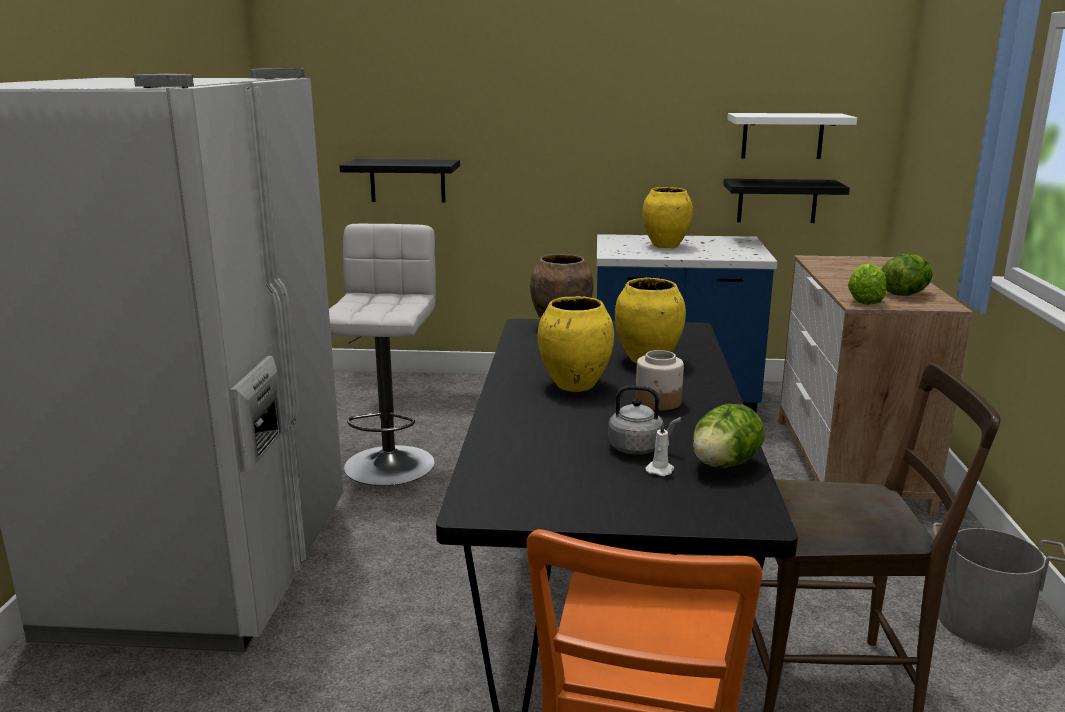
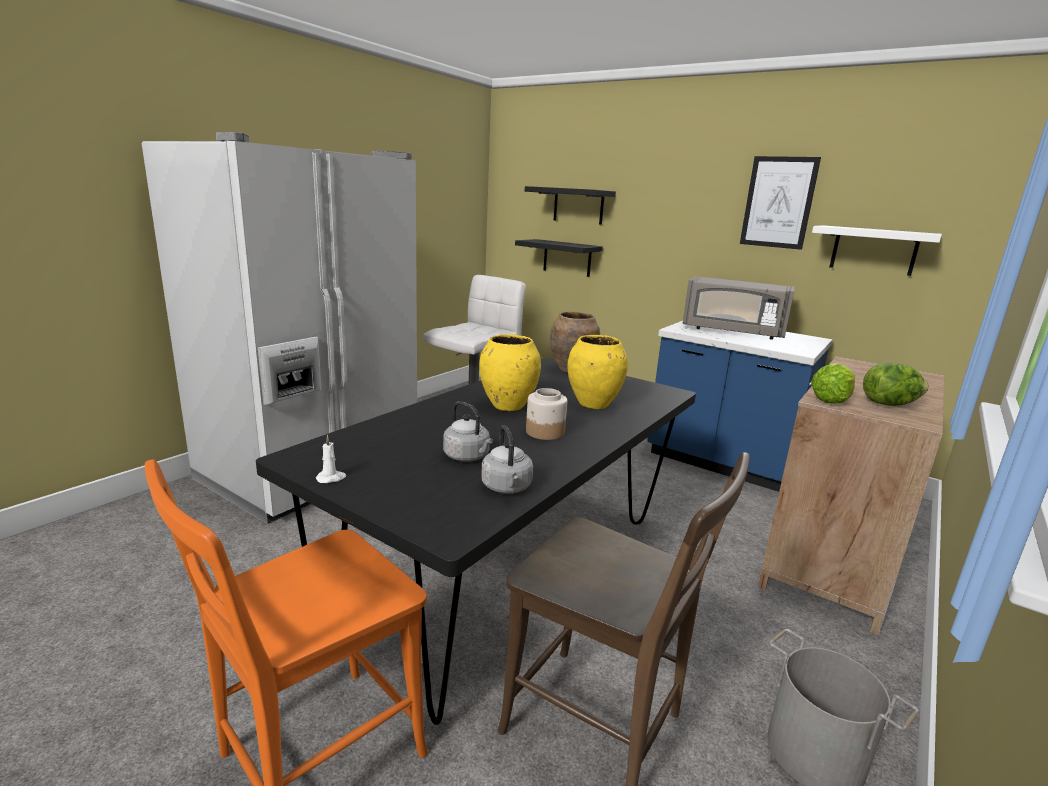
camera: 30 degrees right, 0 degrees up
(660, 470) = (453, 475): white candle -> white candle (331, 478)
(666, 246) = (732, 331): yellow vase -> grey microwave
(677, 90) = (778, 202): none -> picture
(724, 464) = (507, 488): lettuce -> grey kettle
(777, 200) = (860, 310): black shelf -> black shelf (578, 206)

